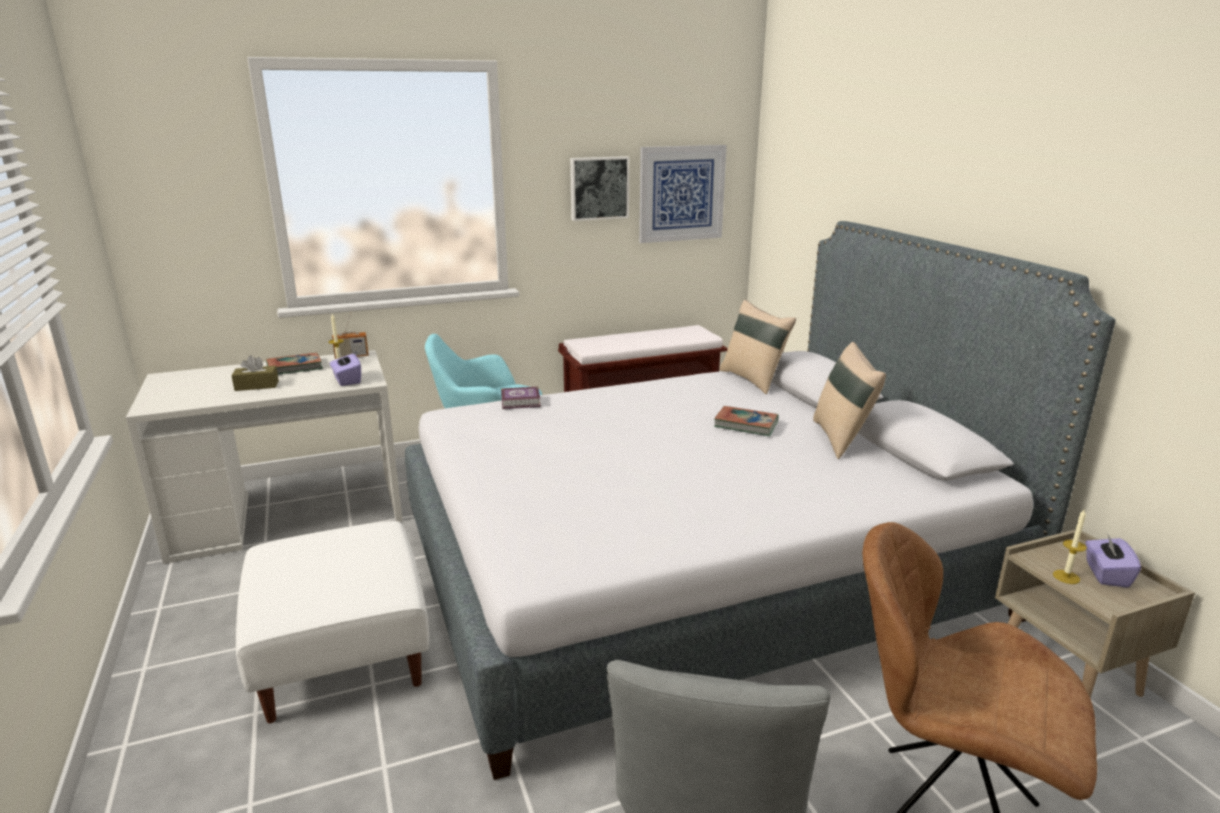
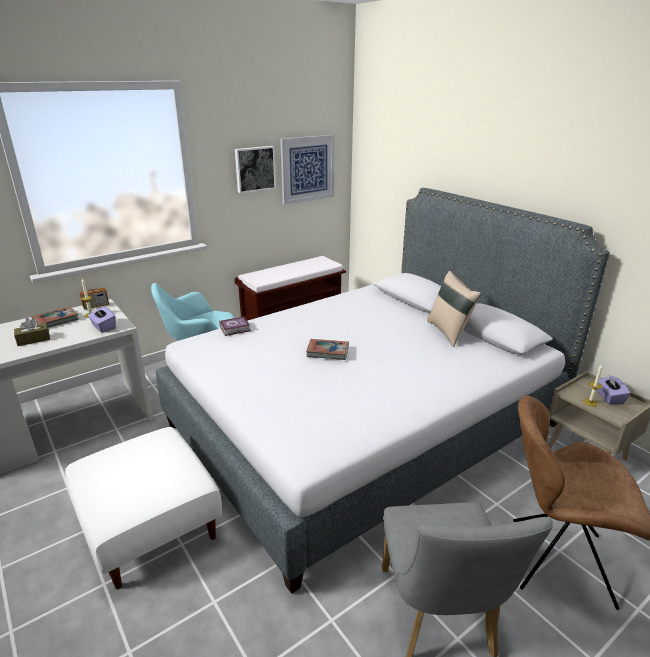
camera: 15 degrees left, 5 degrees up
(746, 425) = (388, 329): book -> book (327, 352)
(753, 379) = (377, 295): beige pillow -> none

